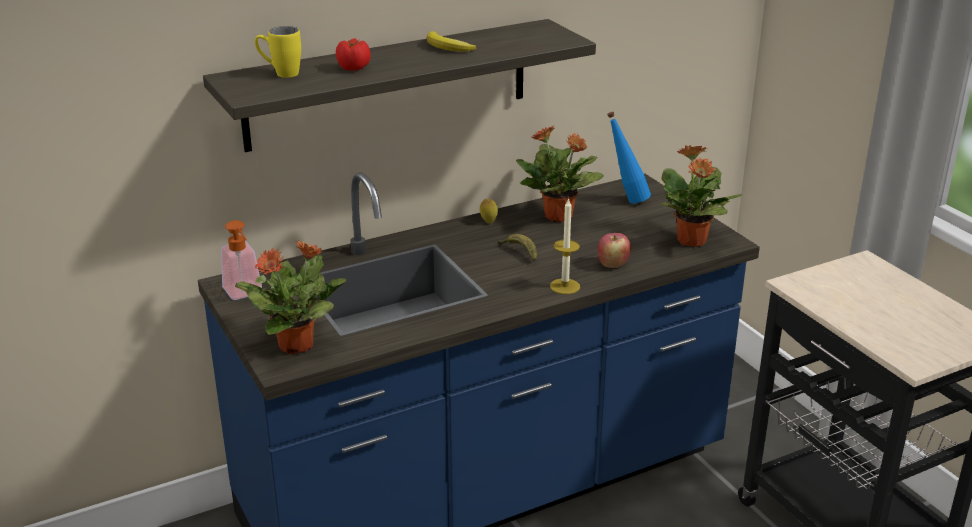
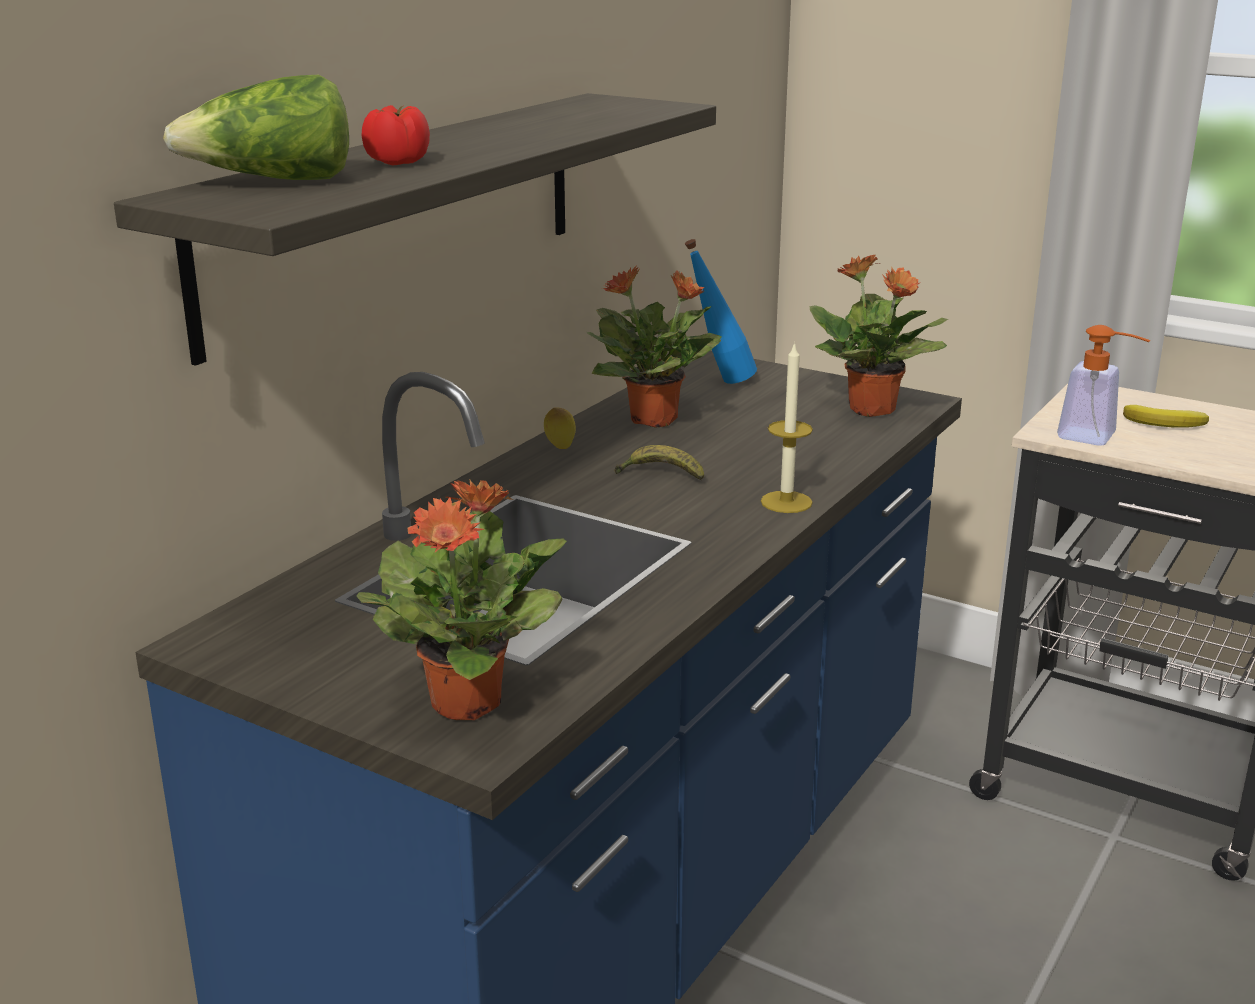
camera: 30 degrees left, 5 degrees down
(245, 294) = (264, 649): soap dispenser -> soap dispenser (1097, 438)
(280, 73) = (273, 182): yellow mug -> lettuce
(448, 47) = (506, 128): banana -> banana (1167, 423)
(612, 264) = (812, 460): apple -> none

